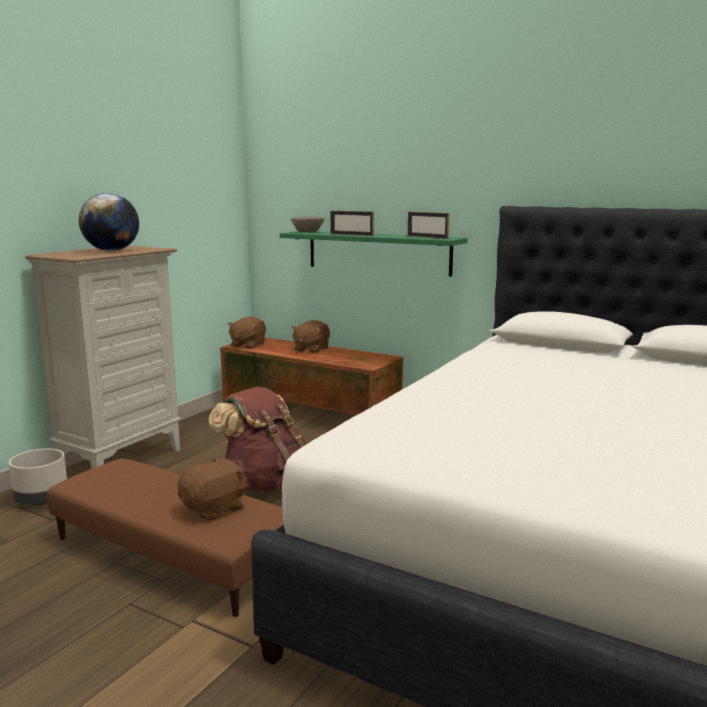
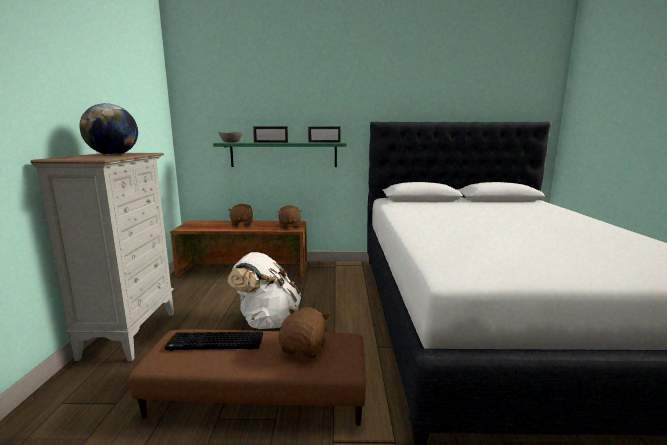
camera: 30 degrees left, 0 degrees up
(41, 500) = (84, 389): grey planter -> none
(140, 480) = (214, 343): none -> keyboard
(247, 345) = (191, 227): brown plush toy -> brown plush toy (289, 226)
(265, 483) = (267, 322): brown backpack -> white backpack

